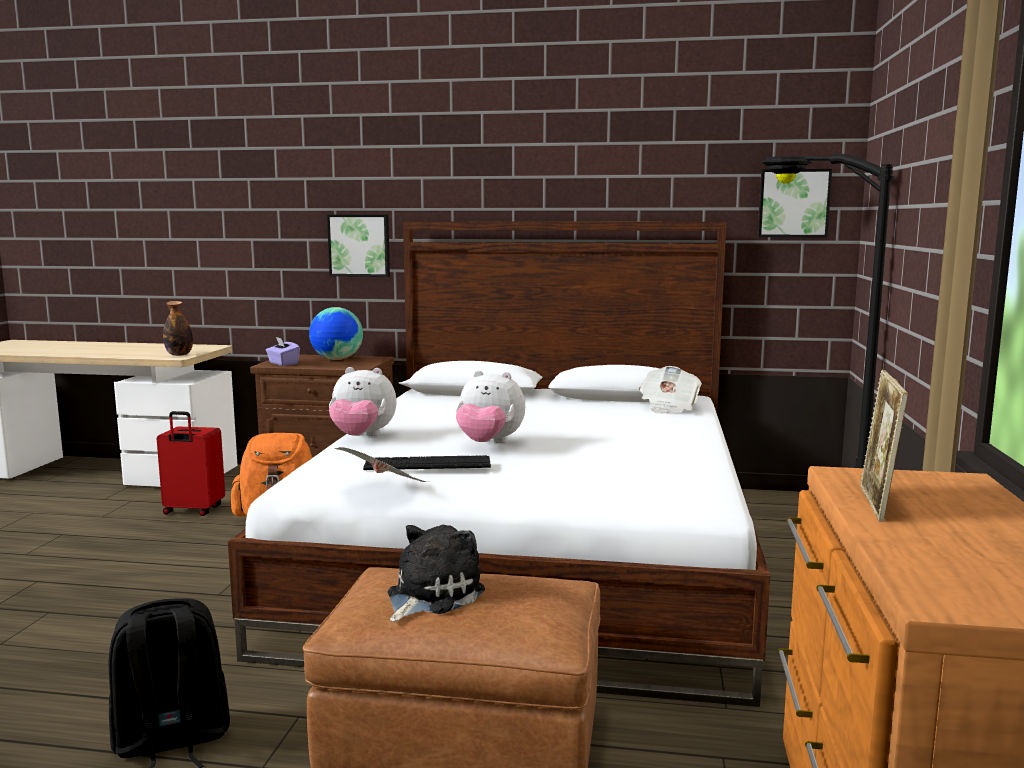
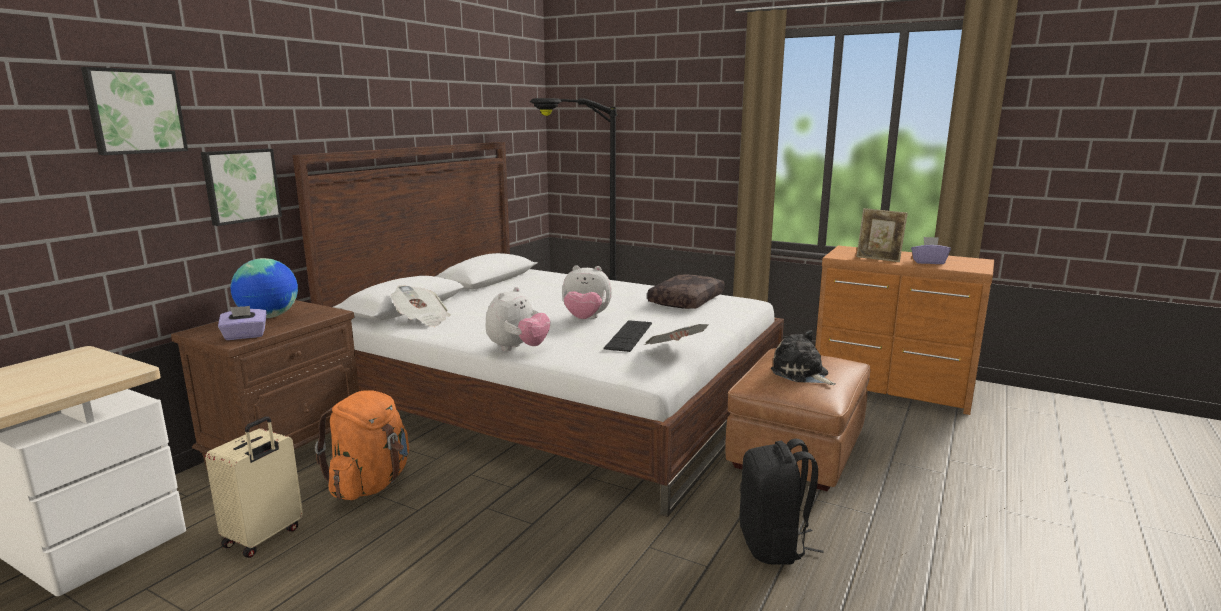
camera: 70 degrees left, 5 degrees up
(179, 355) = (111, 370): bottle -> none
(193, 510) = (264, 537): red suitcase -> beige suitcase
(489, 443) = (586, 319): plush toy -> plush toy turned 60 degrees clockwise
(650, 476) = (685, 300): none -> brown pillow
(668, 407) = (539, 275): newspaper -> newspaper (422, 320)
(793, 203) = (522, 127): picture -> picture (135, 111)
(942, 549) = (928, 262): none -> purple tissue box

